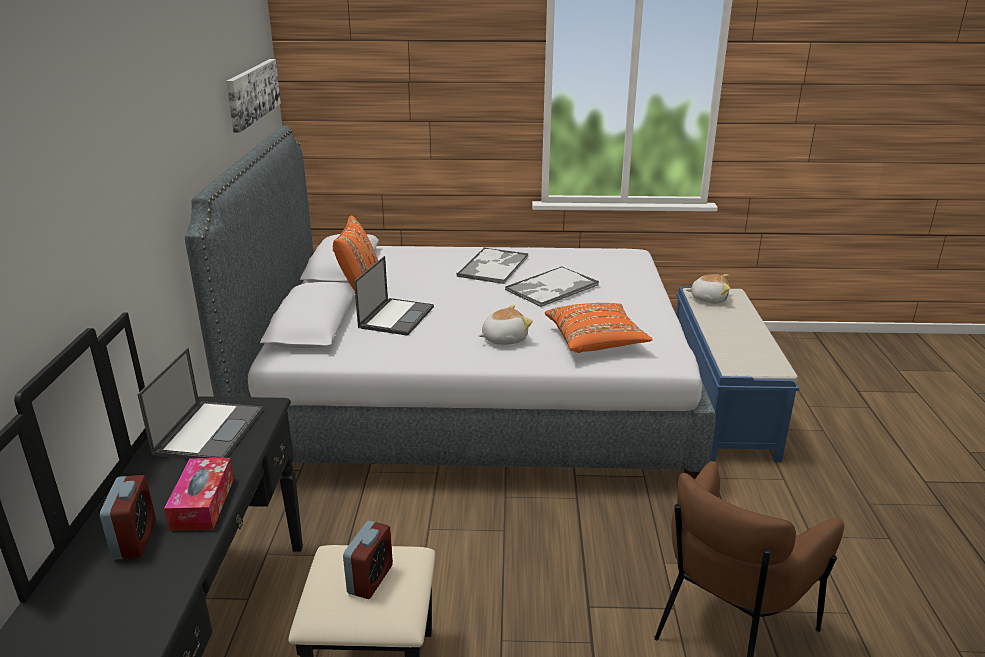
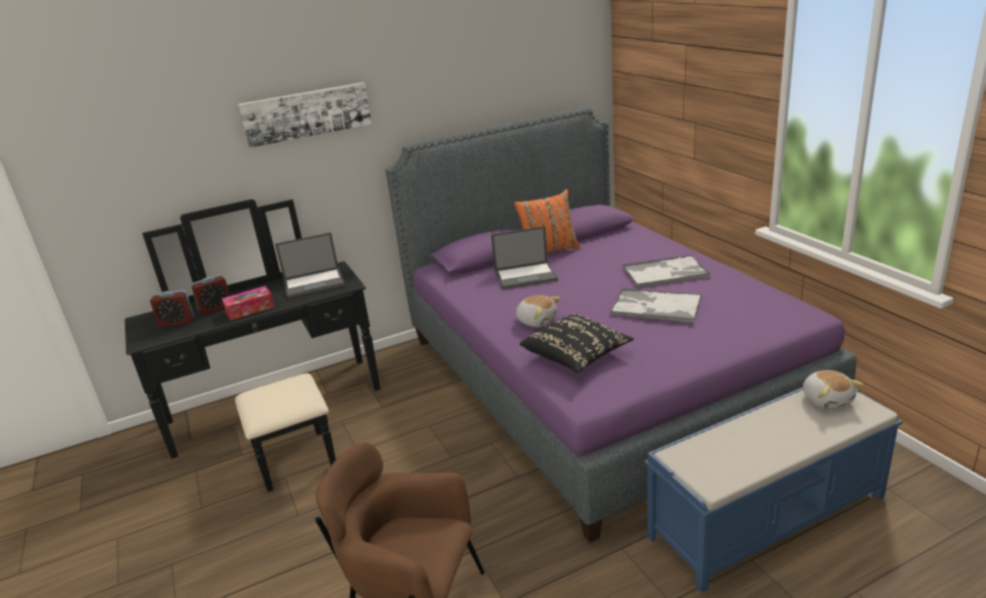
camera: 65 degrees right, 0 degrees up
(252, 93) = (548, 79): picture -> picture (306, 113)
(370, 579) = (279, 397): alarm clock -> alarm clock (177, 322)
(471, 400) = (598, 378): grey bed -> purple bed
(595, 341) = (576, 356): orange pillow -> black pillow

